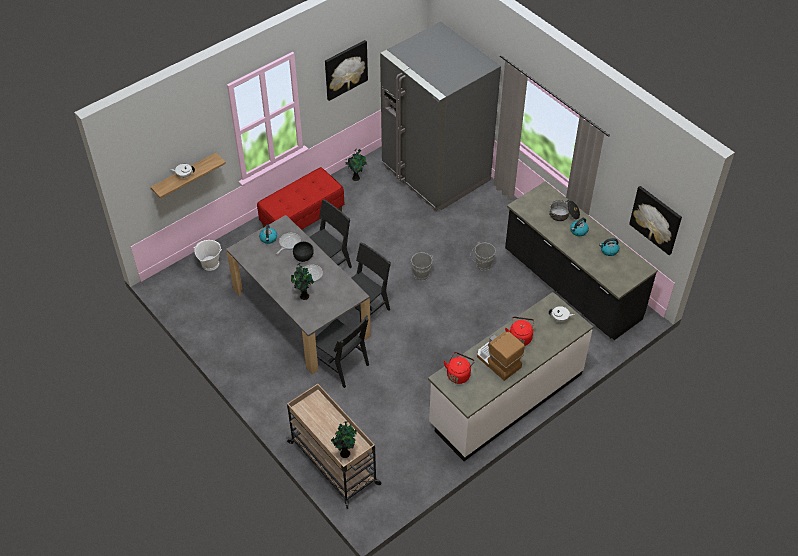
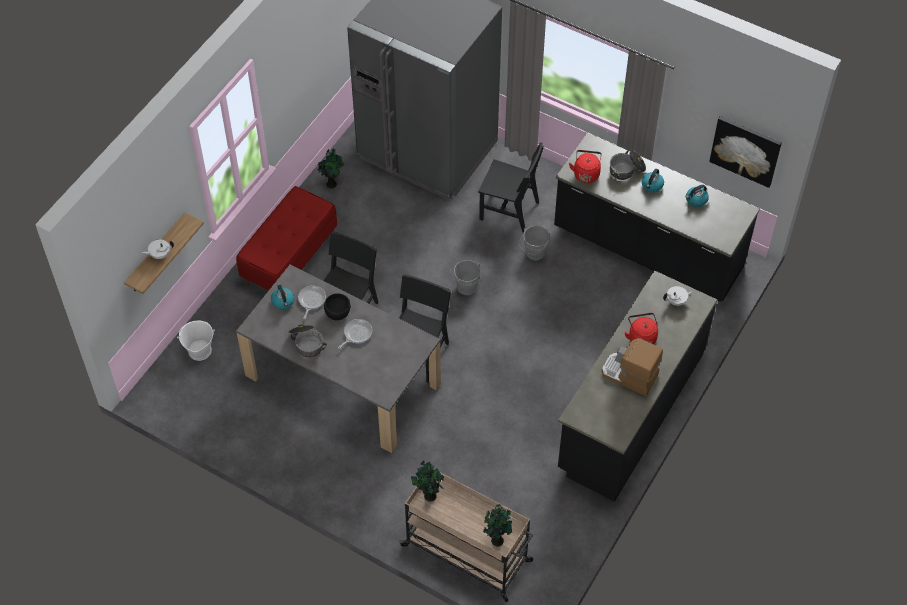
camera: 20 degrees left, 5 degrees up
(271, 271) = (307, 343): none -> cooking pot
(303, 295) = (361, 362): potted plant -> potted plant (429, 495)
(341, 365) = (421, 430): black chair -> black chair (509, 211)
(345, 69) = (303, 57): picture -> none
(458, 374) = (591, 404): red kettle -> red kettle (586, 173)
(505, 399) = (630, 411): white counter -> black counter

